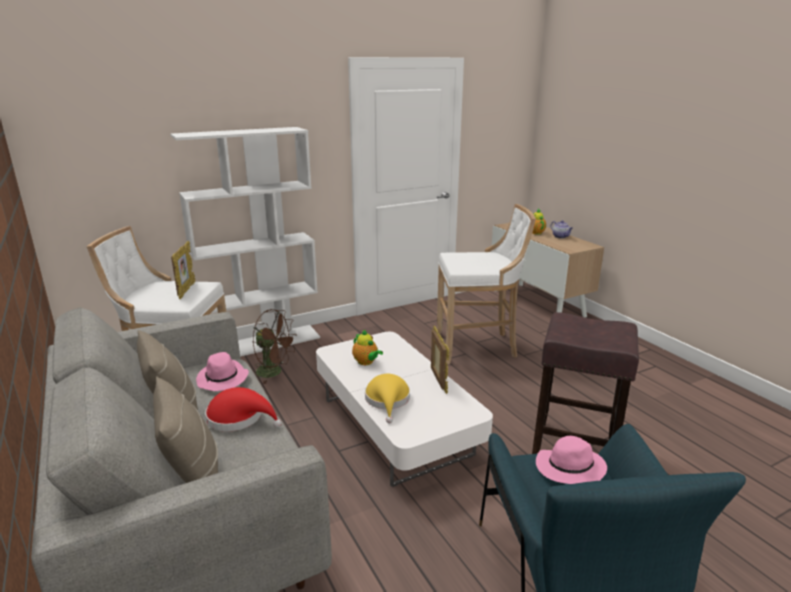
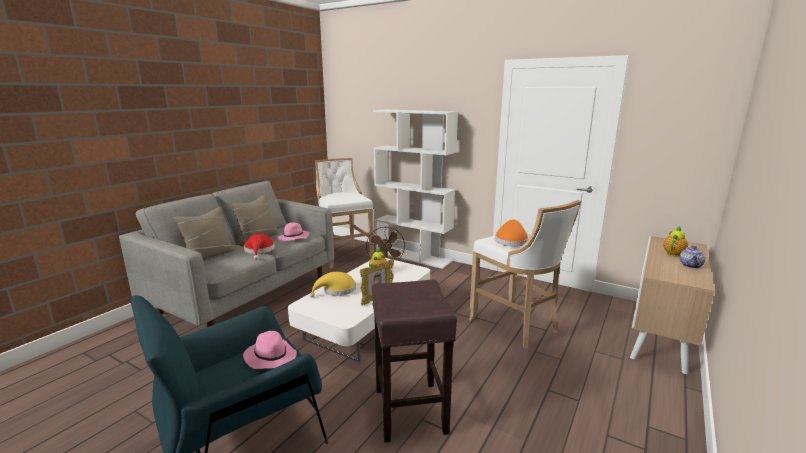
camera: 60 degrees right, 5 degrees down
(186, 291) = (350, 198): picture frame -> none
(470, 263) = (511, 241): none -> orange hat

